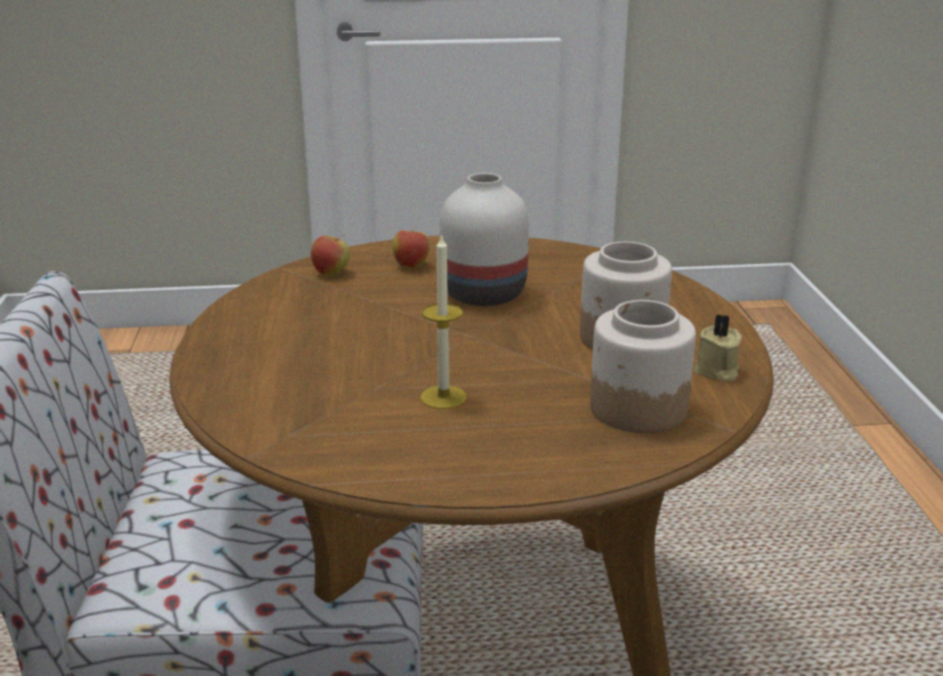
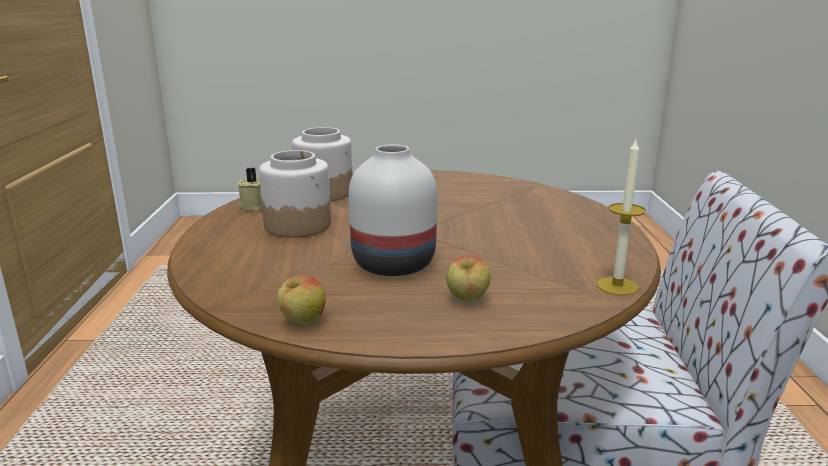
camera: 175 degrees left, 5 degrees down
(331, 273) = (557, 293): apple -> apple (302, 322)
(443, 397) = (438, 200): candle -> candle (617, 286)

